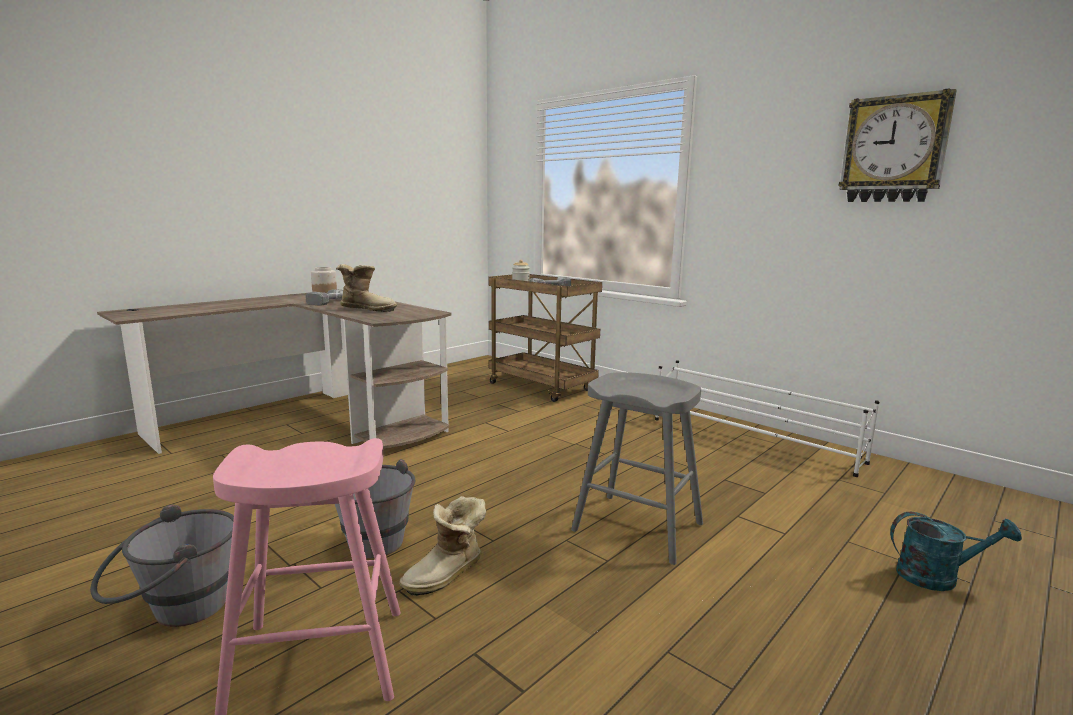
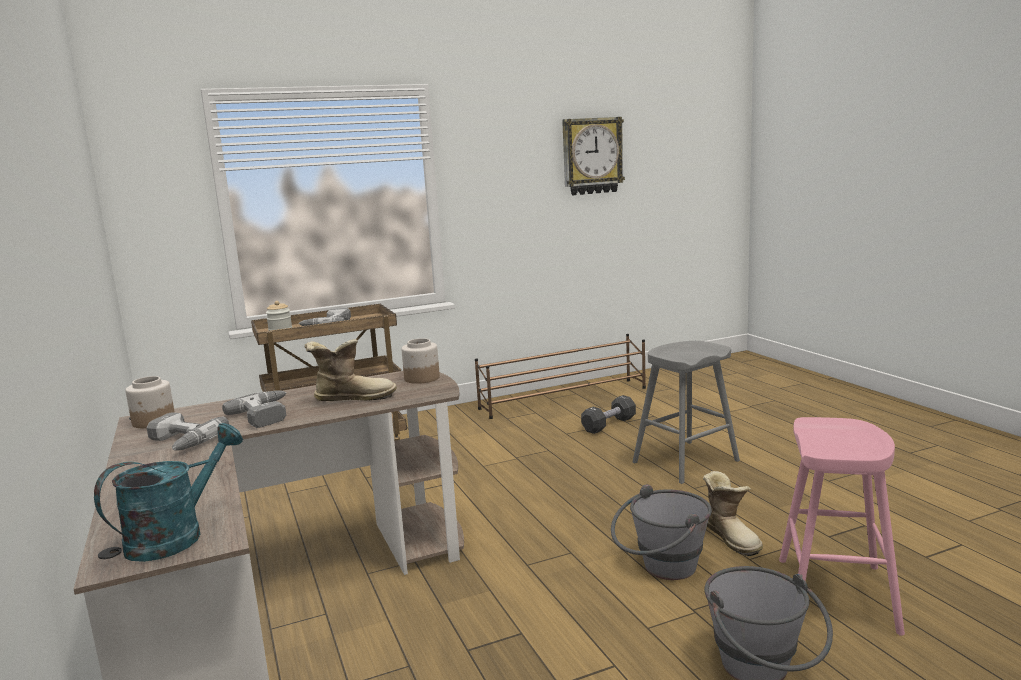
camera: 65 degrees left, 0 degrees up
(288, 299) = (180, 442): none -> power drill
(367, 309) = (353, 398): boot -> boot turned 45 degrees clockwise
(418, 314) = (421, 378): none -> jar
(703, 471) = (609, 425): none -> black dumbbell
(753, 440) = (564, 398): white shoe rack -> brown shoe rack
(937, 577) = (768, 405): turquoise watering can -> turquoise watering can (176, 535)

